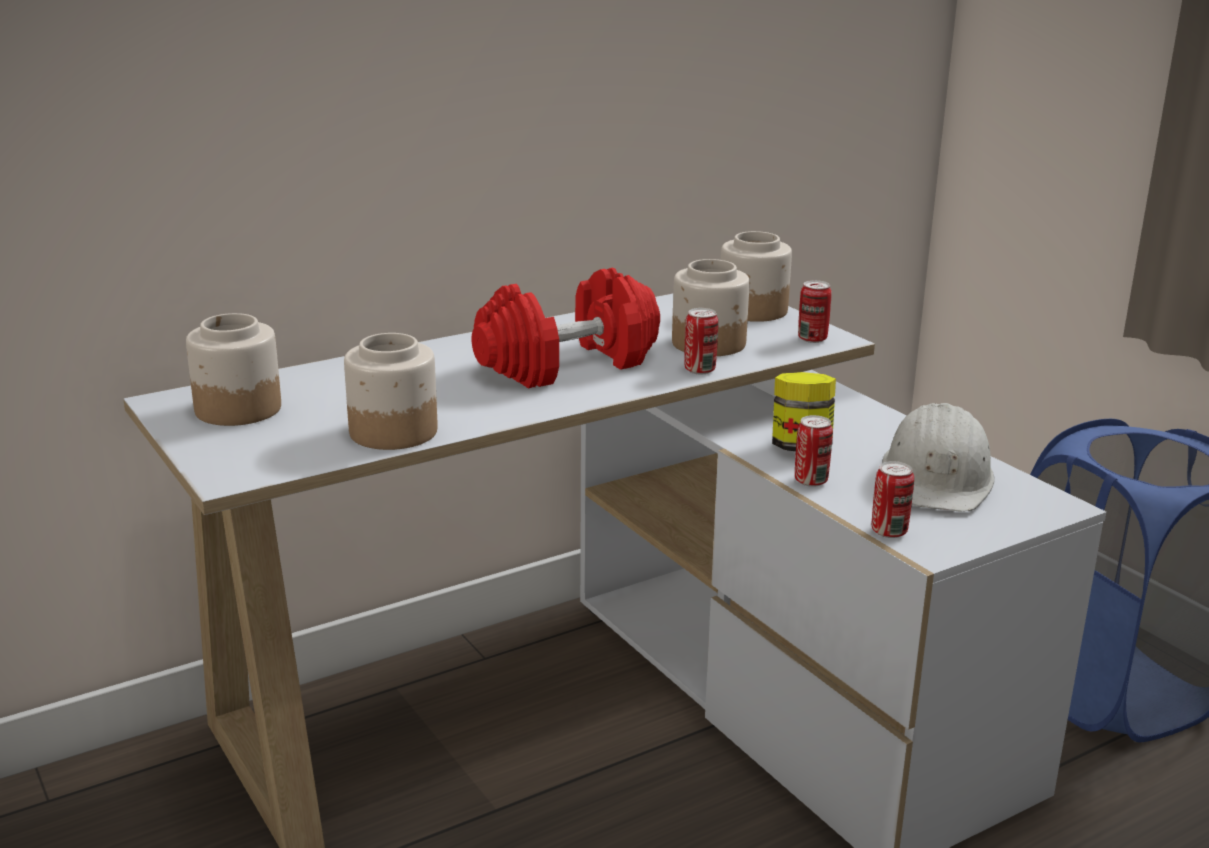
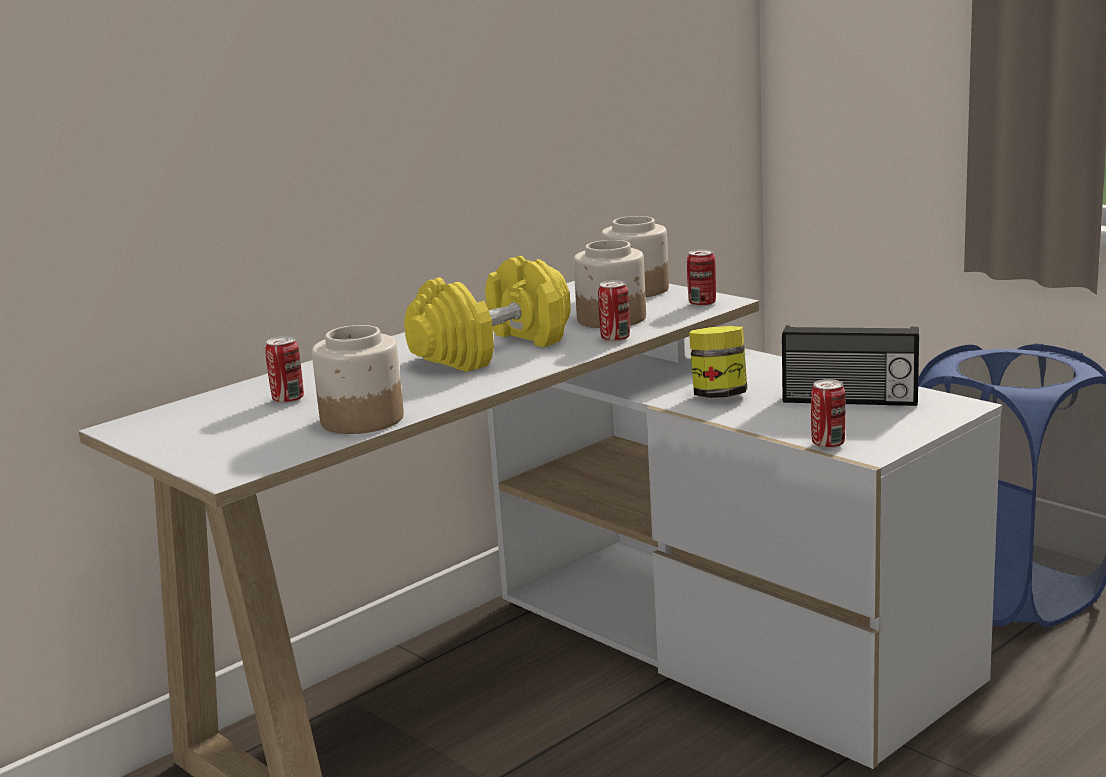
camera: 10 degrees left, 5 degrees down
(237, 409) = (199, 423): jar -> none
(567, 364) = (492, 350): red dumbbell -> yellow dumbbell
(811, 481) = (741, 418): can -> can (288, 399)
(938, 478) = (849, 400): white hard hat -> radio

